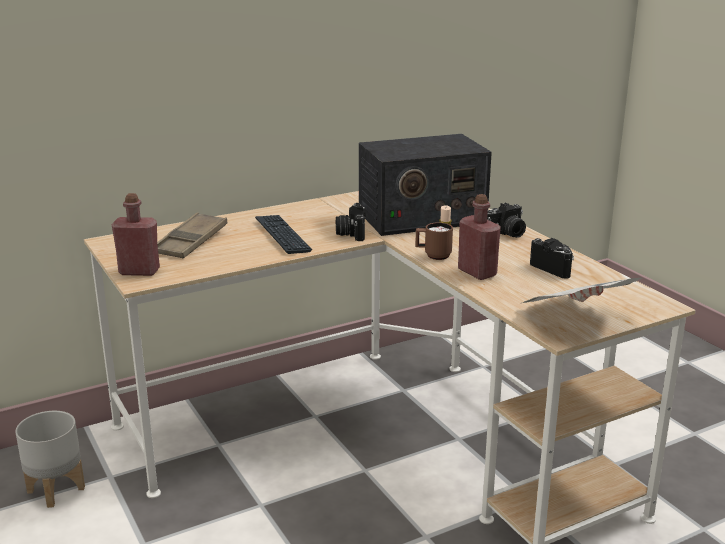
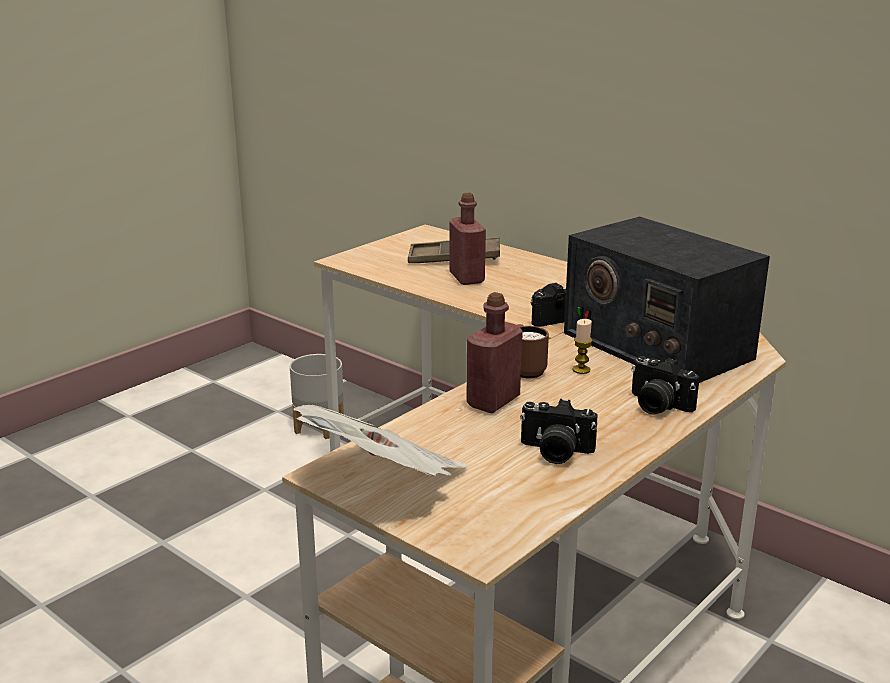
camera: 70 degrees right, 0 degrees up
(139, 271) = (365, 255): red bottle -> red bottle (466, 278)
(282, 235) = (511, 289): keyboard -> none
(555, 268) = (555, 452): camera -> camera turned 75 degrees clockwise

